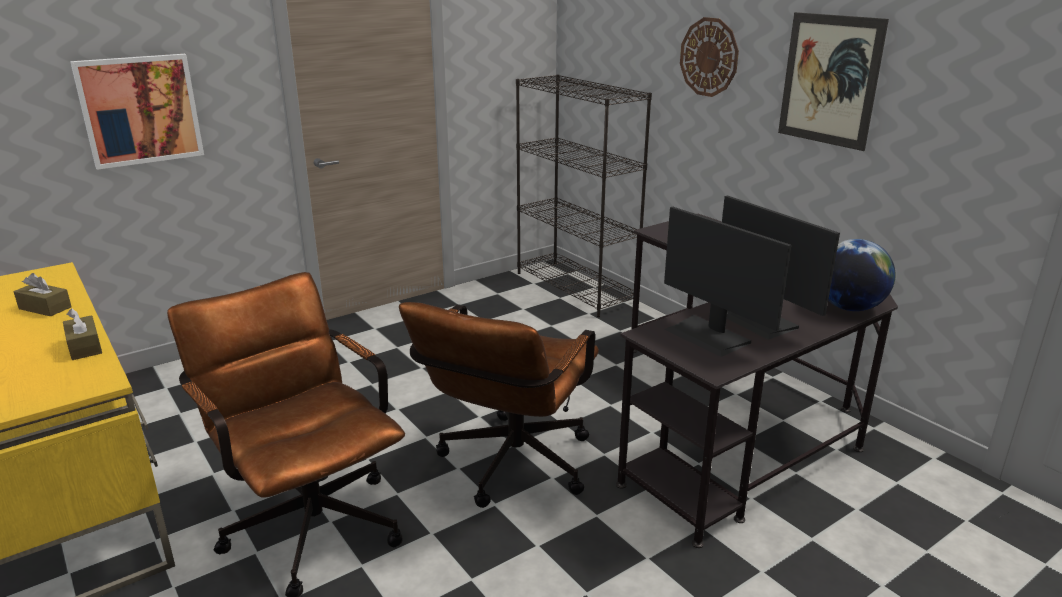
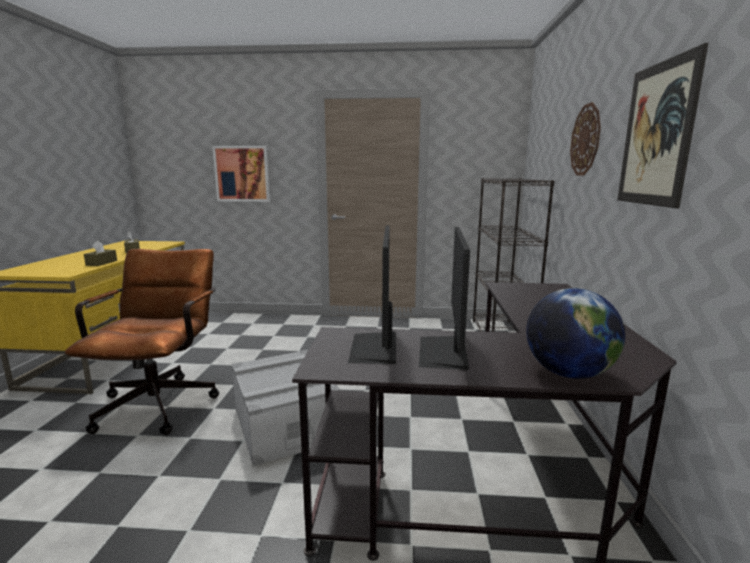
camera: 40 degrees right, 10 degrees down
(509, 469) = (285, 424): brown office chair -> grey storage box

